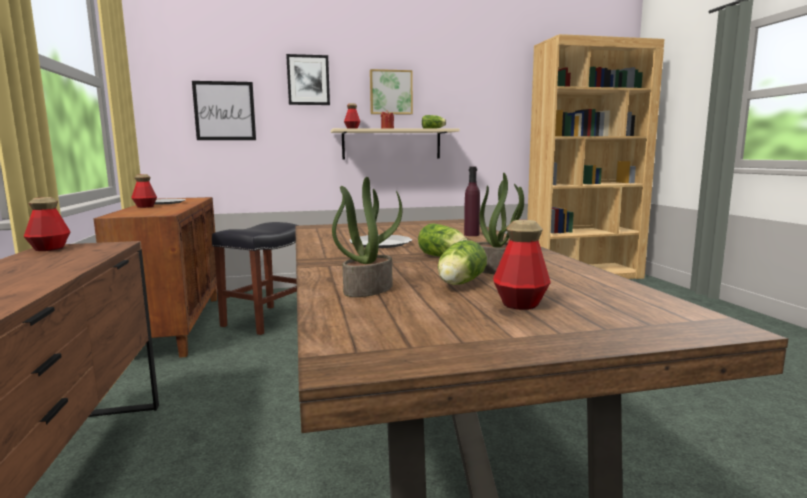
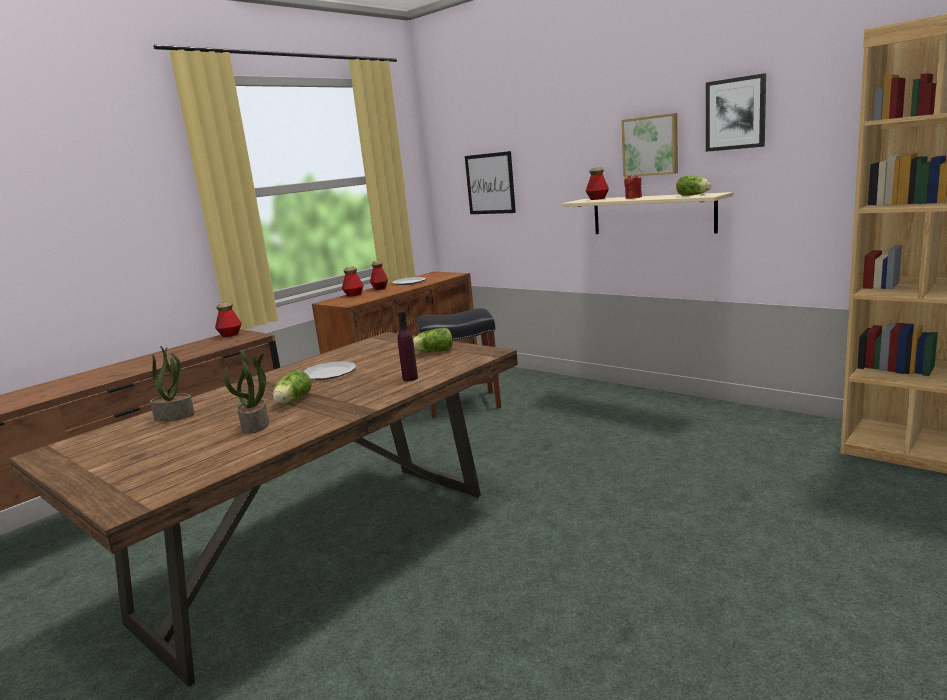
camera: 55 degrees right, 5 degrees up
(308, 80) = (560, 142): picture -> picture (735, 114)
(459, 283) = (204, 428): lettuce -> lettuce (432, 352)
(520, 303) = (158, 454): bottle -> bottle (354, 295)

